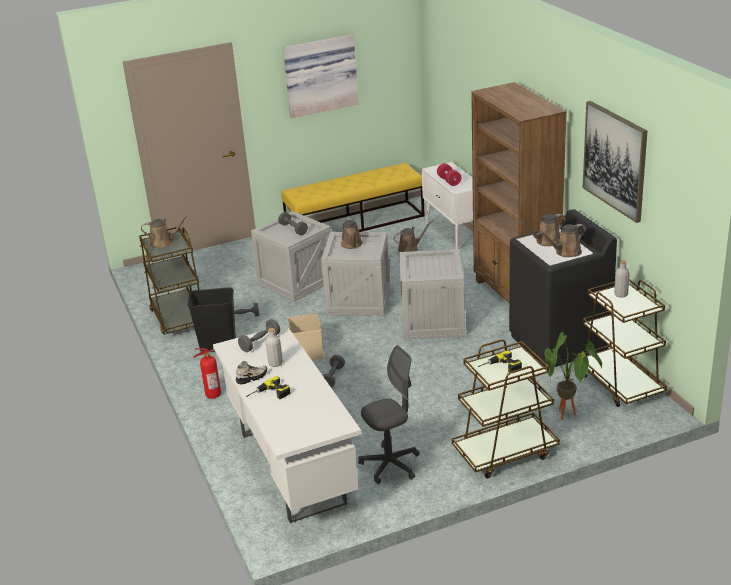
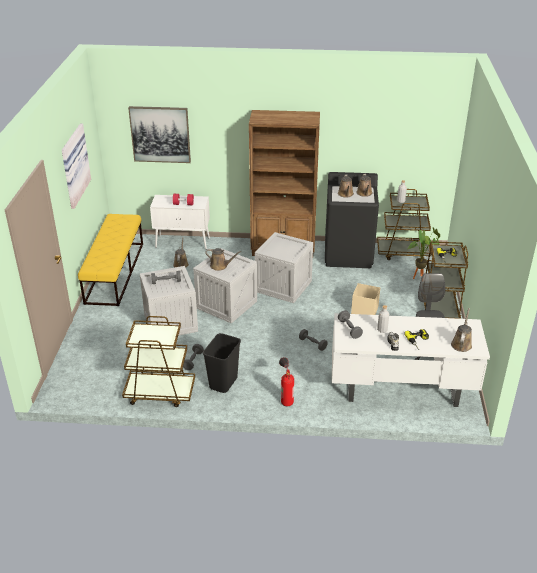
camera: 65 degrees left, 5 degrees up
(164, 243) = (147, 336): brown watering can -> brown watering can (461, 343)
(307, 351) = (270, 345): beige storage box -> beige storage box (364, 310)
(615, 160) = (370, 127): picture -> picture (160, 134)

